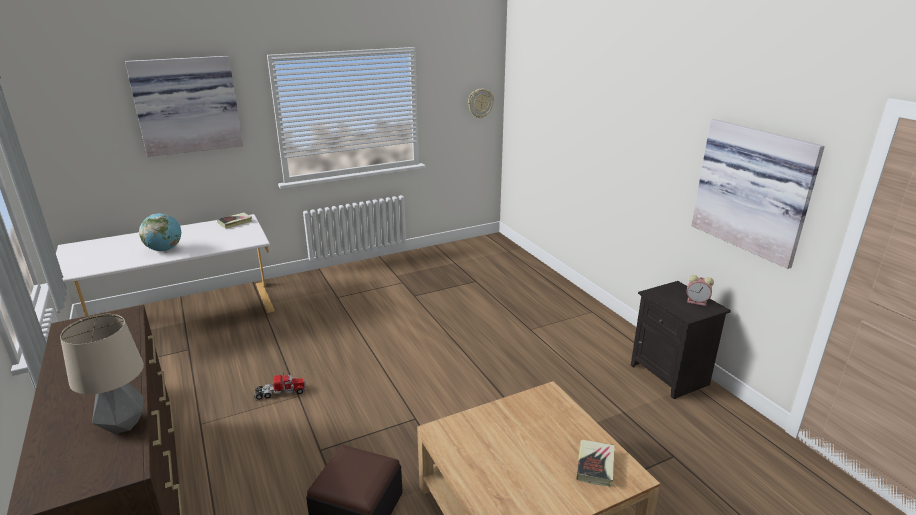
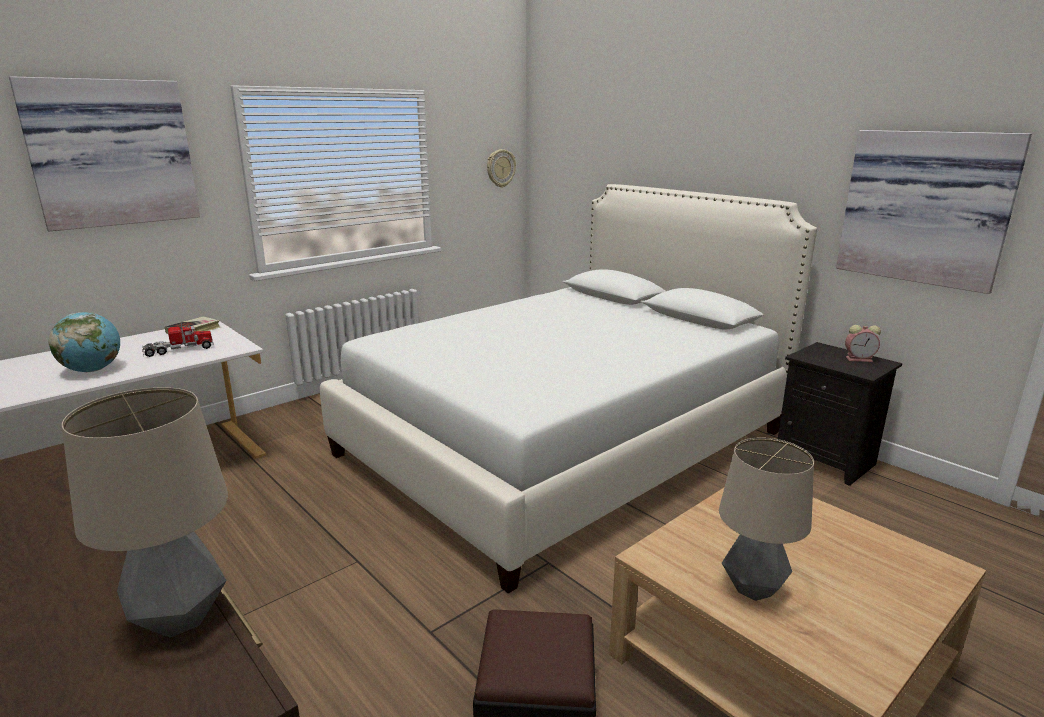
camera: 15 degrees left, 5 degrees down
(280, 392) = (326, 561): toy truck -> toy truck (179, 350)
(477, 330) = (565, 442): none -> white bed
(487, 464) = (752, 588): none -> table lamp
(595, 465) = (891, 563): book -> none

